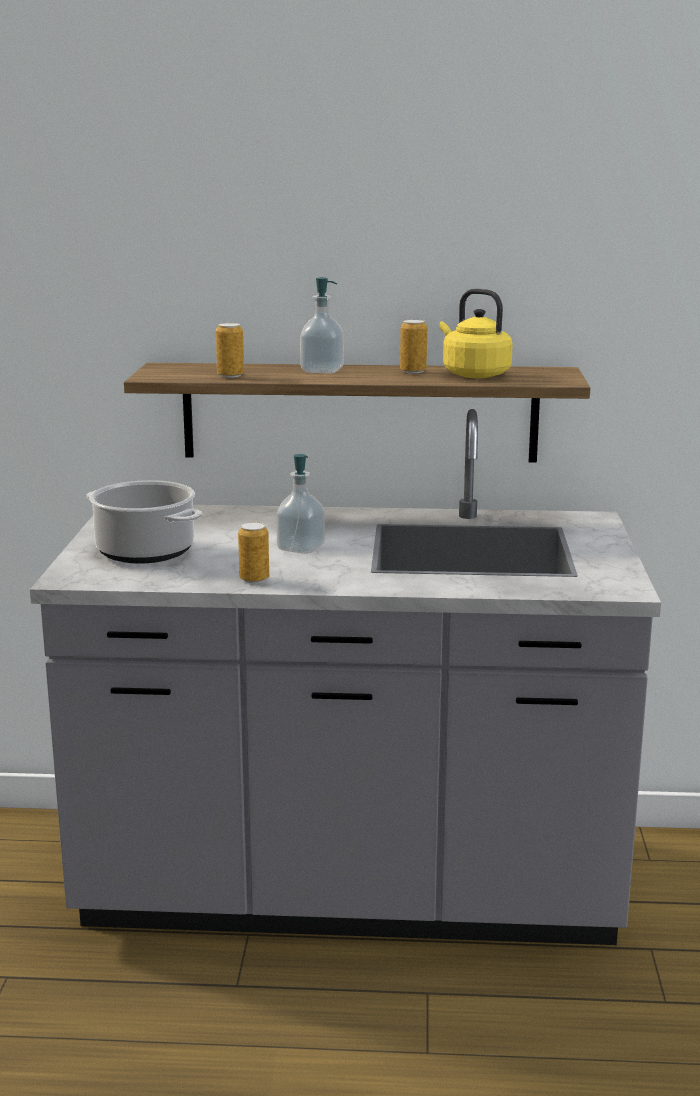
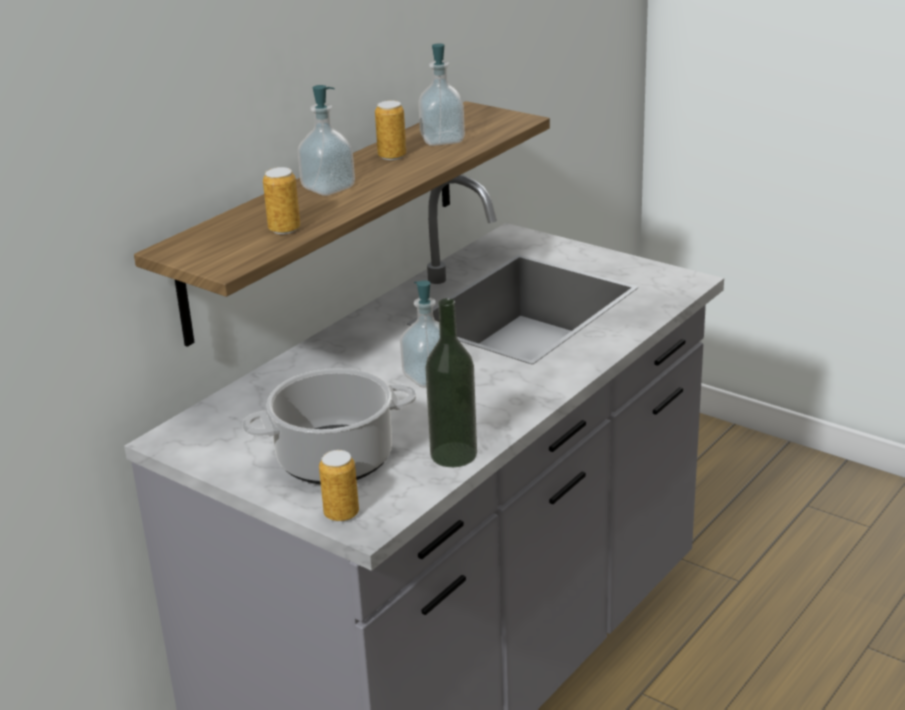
camera: 55 degrees left, 10 degrees up
(192, 580) = (453, 454): none -> bottle
(254, 579) = (488, 422): can -> can (341, 514)
(473, 374) = (442, 140): yellow kettle -> soap dispenser

